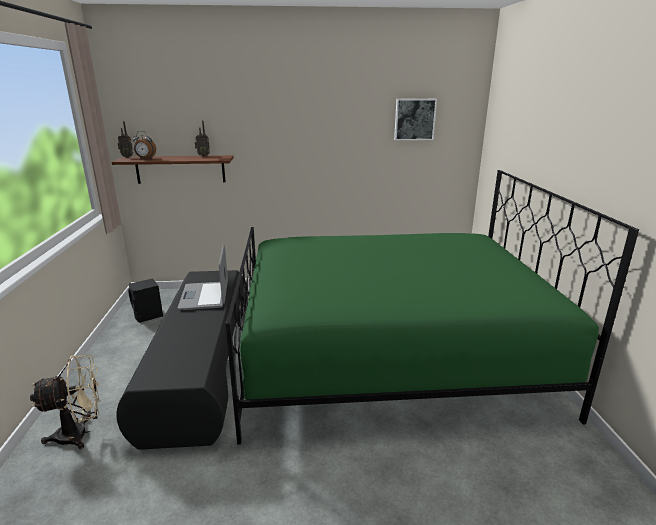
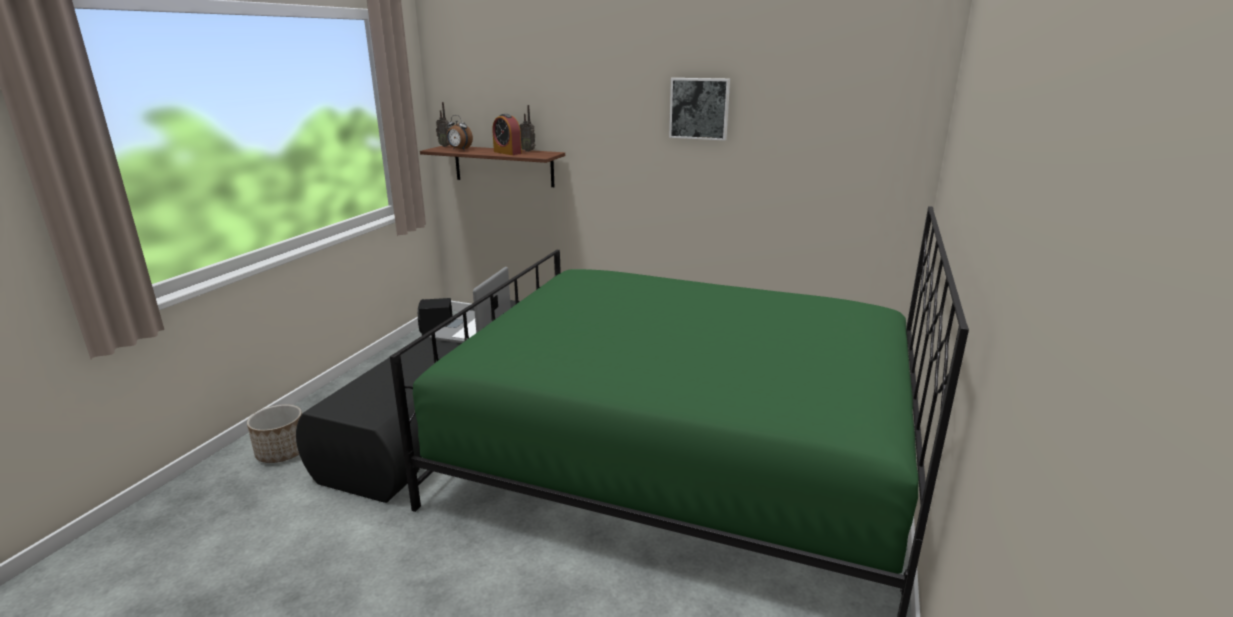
camera: 25 degrees right, 0 degrees up
(80, 434) = (282, 452): beige fan -> planter
(190, 158) = (507, 152): none -> alarm clock
(414, 119) = (822, 115): picture -> picture (699, 108)

